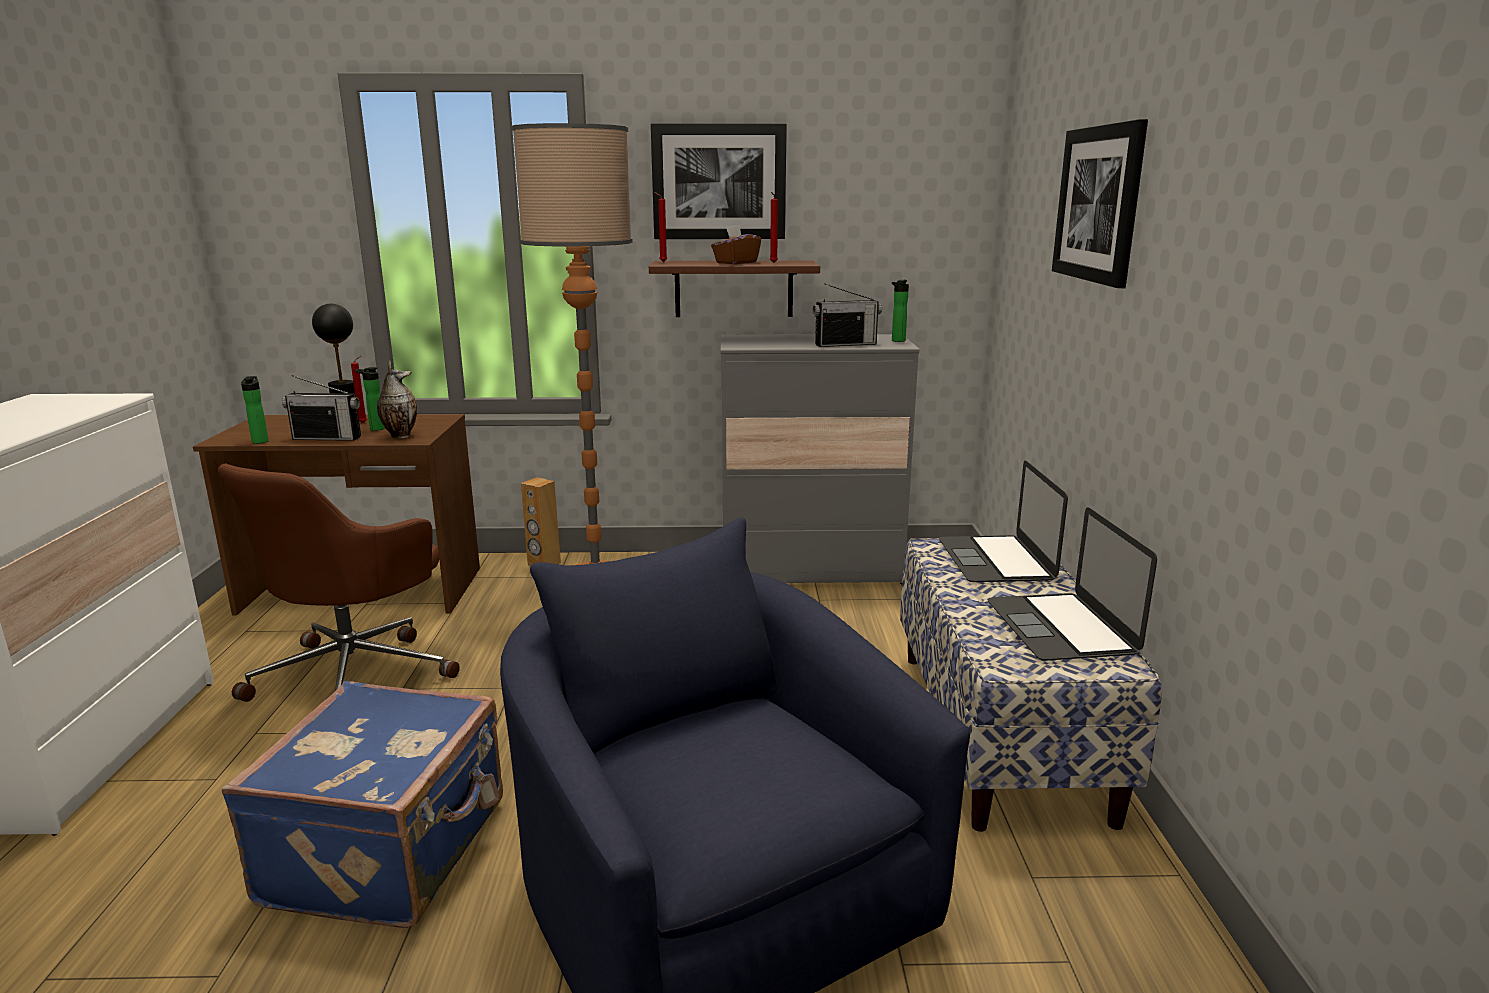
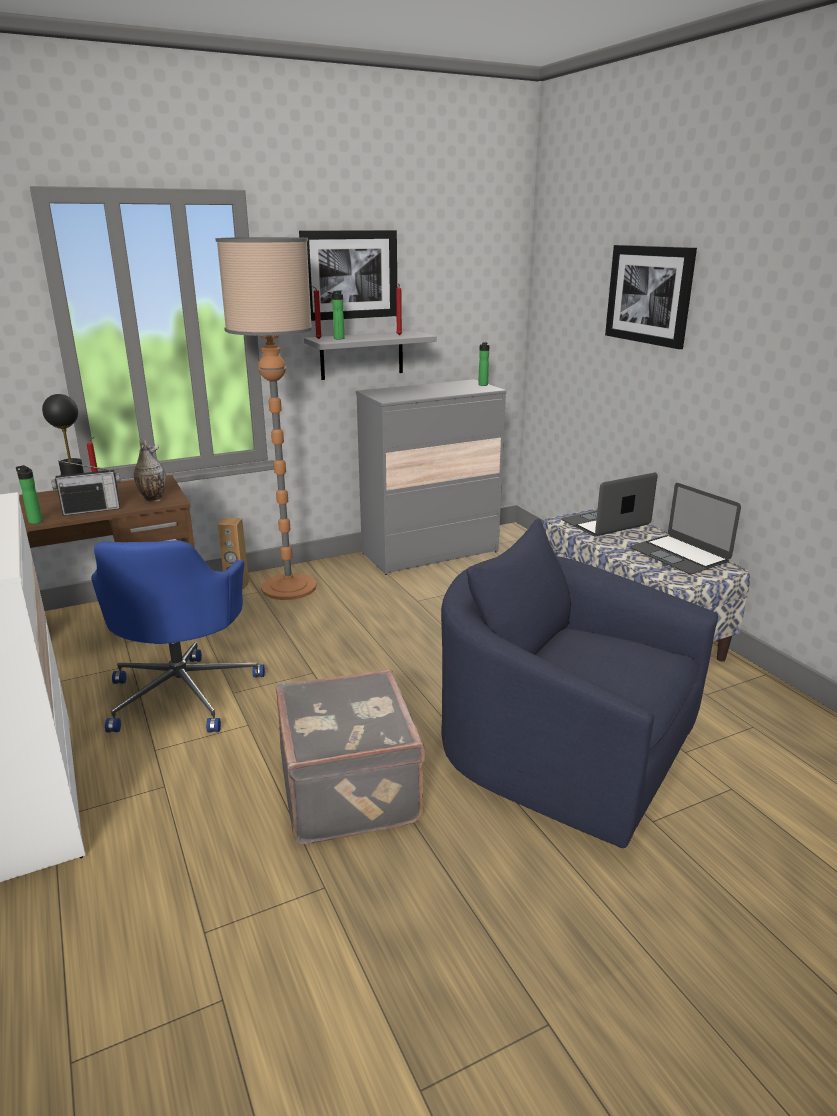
camera: 25 degrees left, 5 degrees up
(355, 675) = (184, 693): brown office chair -> blue office chair
(375, 429) = (119, 497): bottle -> bottle (337, 339)
(391, 851) = (351, 788): blue suitcase -> grey suitcase
(734, 289) = (362, 355): brown shelf -> grey shelf
(736, 263) = (373, 336): brown tissue box -> none
(845, 344) = (456, 391): radio -> none
(996, 559) = (605, 523): laptop -> laptop turned 90 degrees clockwise

